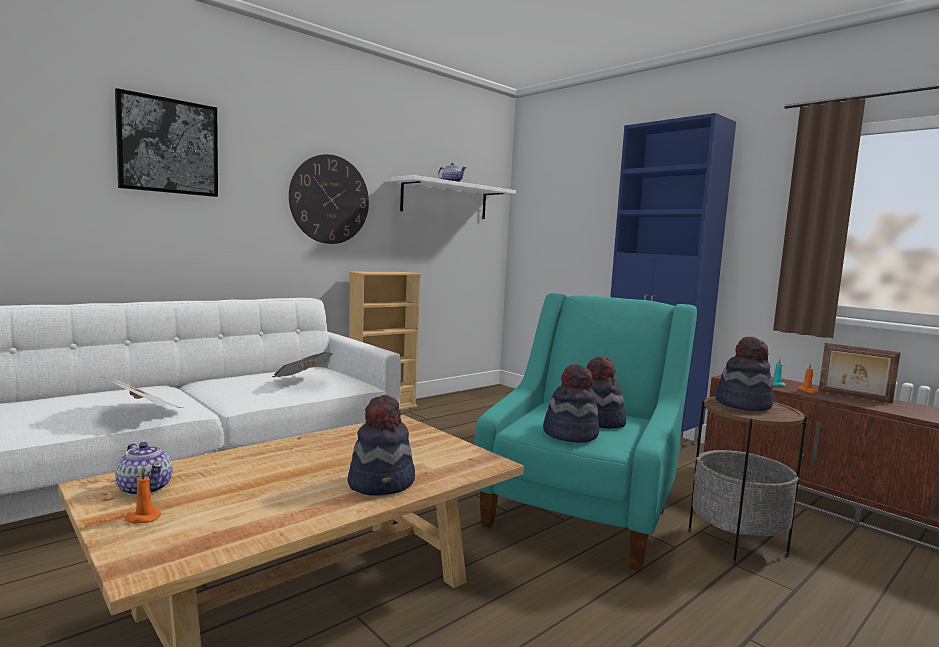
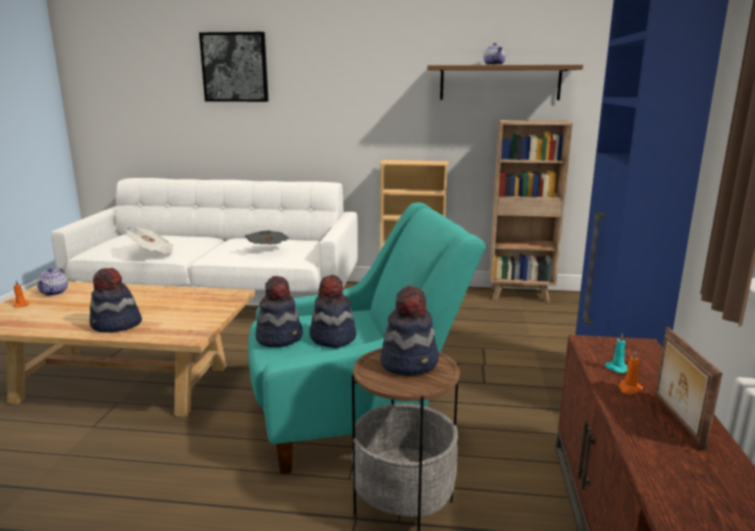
camera: 50 degrees right, 10 degrees up
(330, 199) = (363, 95): wall clock -> none
(445, 200) = (500, 83): white shelf -> brown shelf
(472, 395) = (520, 295): none -> brown bookcase

